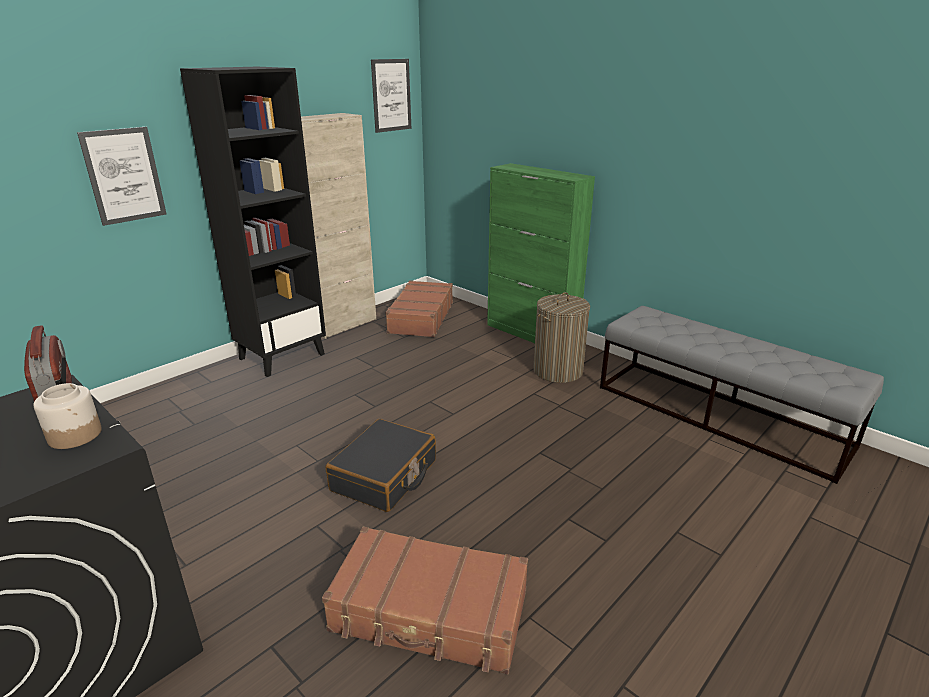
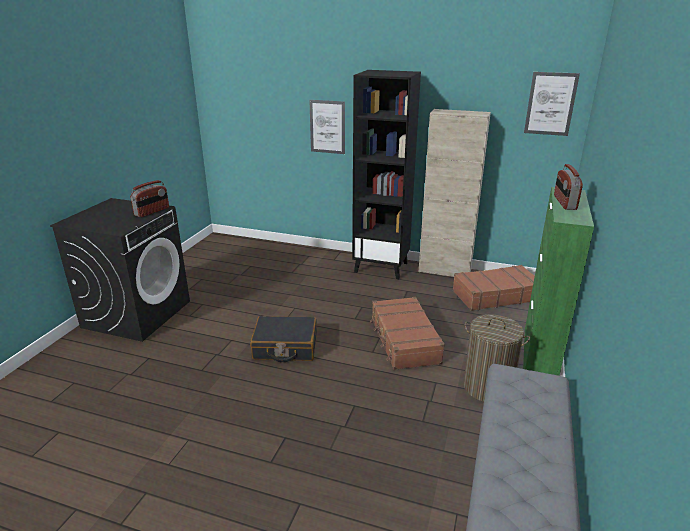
camera: 65 degrees right, 0 degrees up
(75, 435) = (126, 223): jar -> none
(430, 613) = (181, 399): brown suitcase -> brown suitcase (404, 341)
(535, 171) = (564, 202): none -> radio

